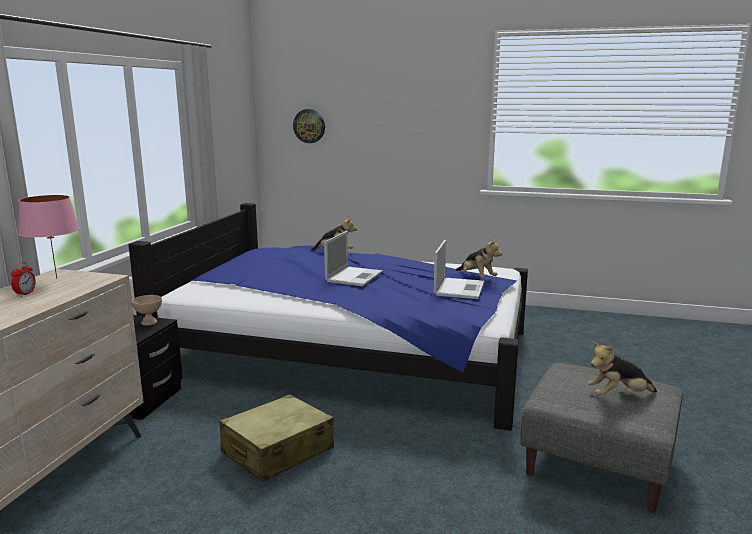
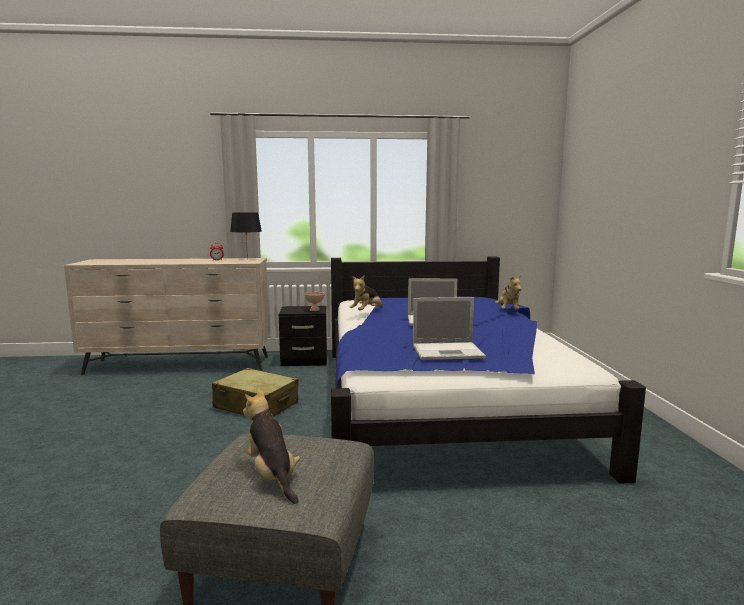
camera: 70 degrees right, 5 degrees down
(57, 278) = (247, 259): pink table lamp -> black table lamp
(309, 126) = (586, 188): wall clock -> none
(477, 277) = (512, 357): plush toy -> plush toy (366, 312)

